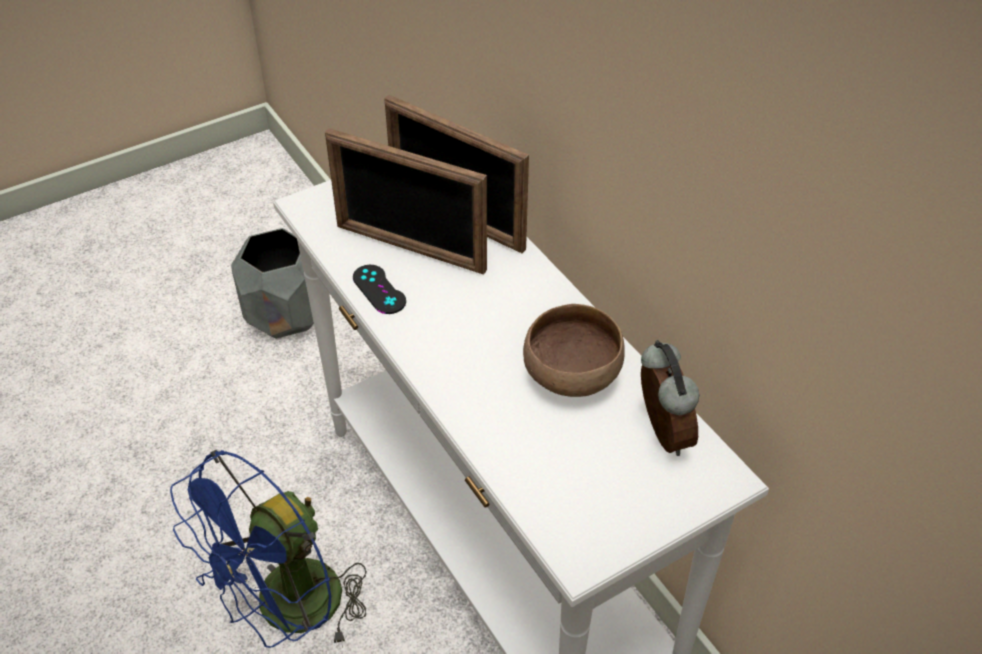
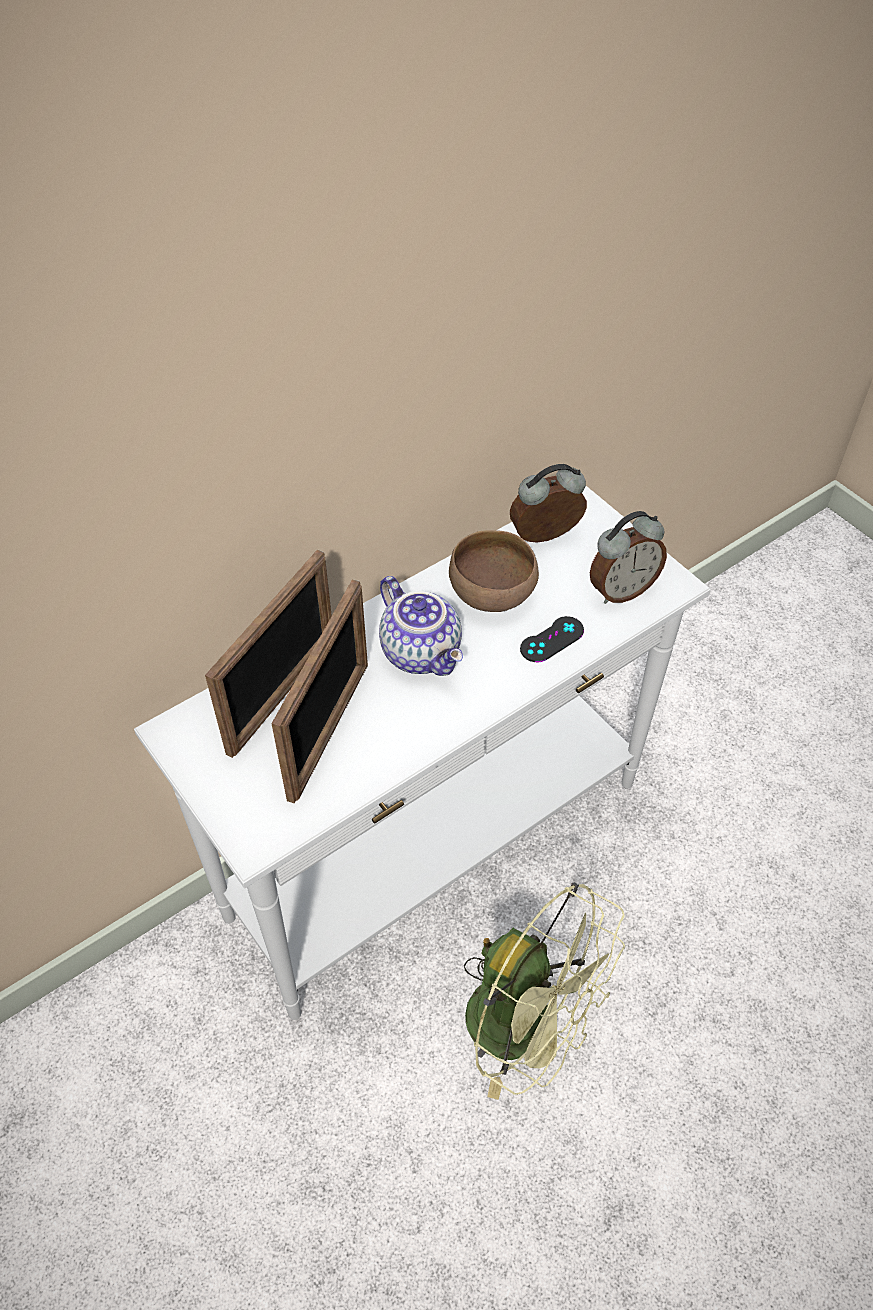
camera: 95 degrees left, 5 degrees up
(286, 315) = (94, 1123): grey planter -> none
(287, 613) = (527, 1027): blue fan -> green fan
(379, 289) = (395, 749): black game controller -> black game controller (552, 639)
(493, 315) = (423, 652): none -> teapot
(571, 498) = (621, 590): none -> alarm clock

